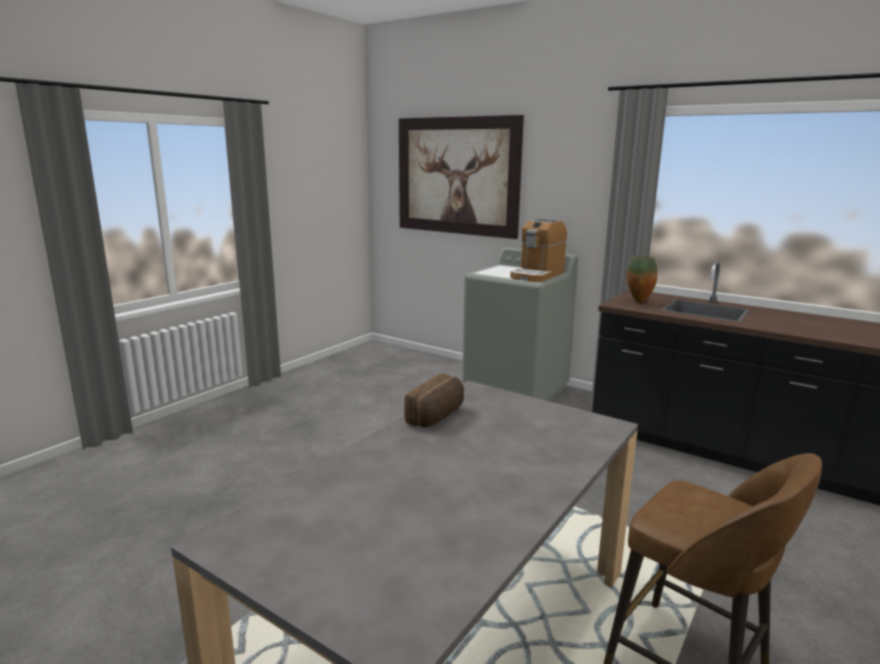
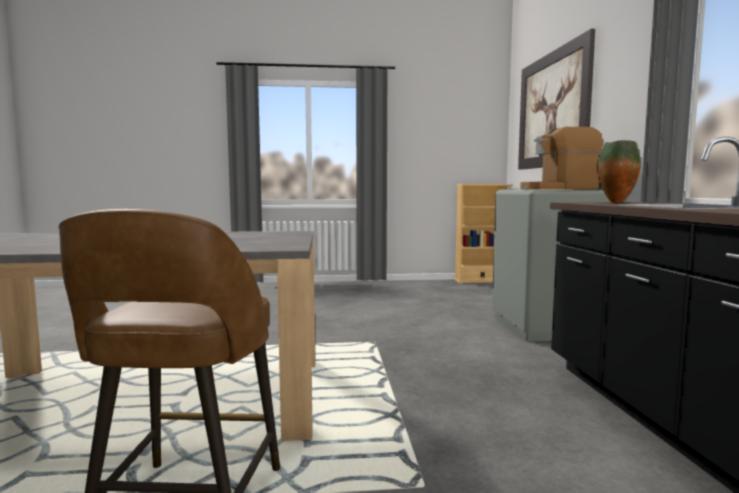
camera: 50 degrees right, 10 degrees down
(361, 348) = (480, 281): none -> beige bookcase
(438, 416) = (227, 233): bread -> none

